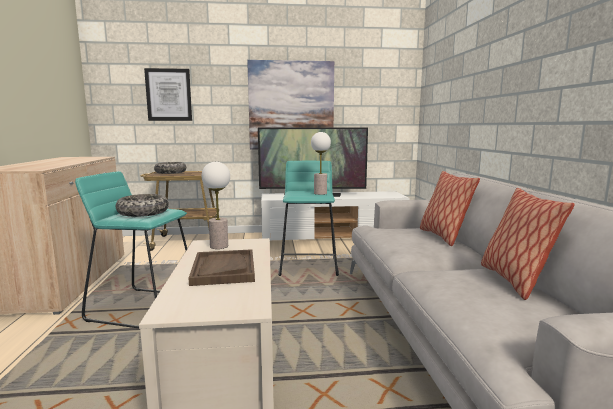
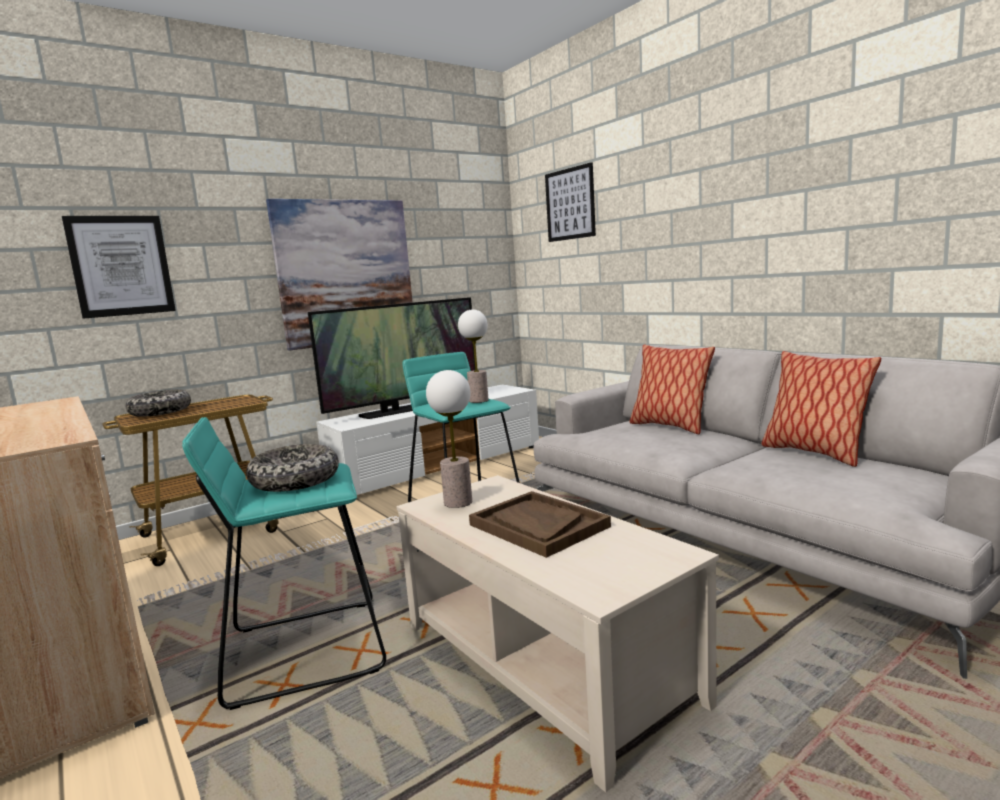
camera: 30 degrees left, 0 degrees up
(448, 63) = (570, 204): none -> picture

